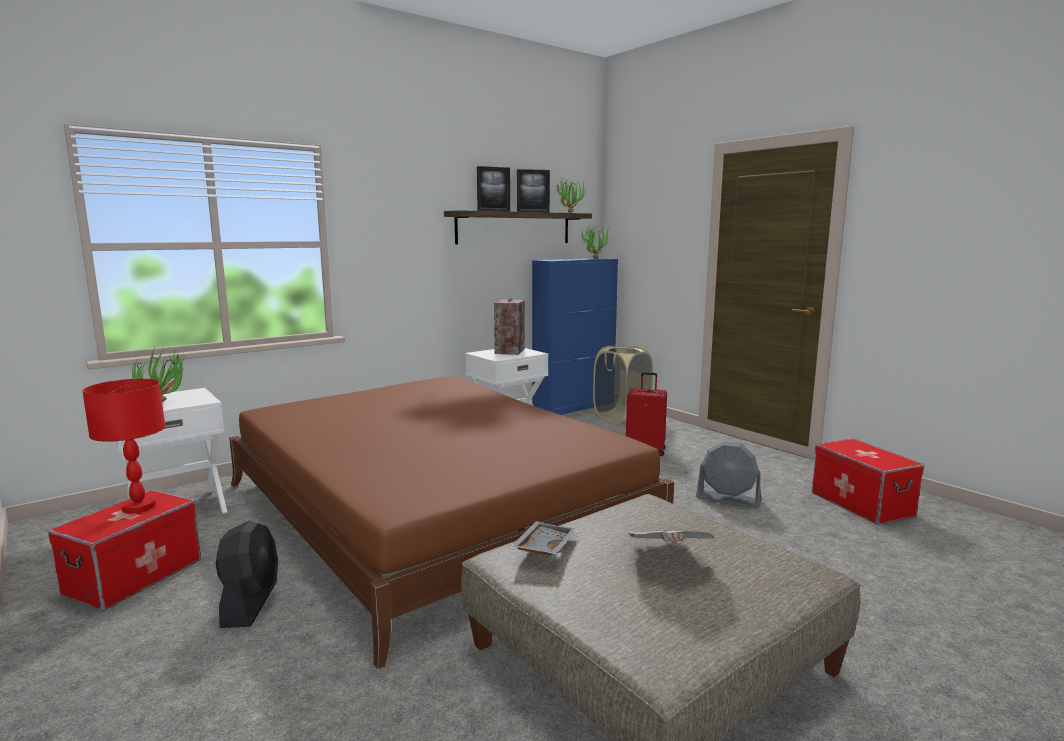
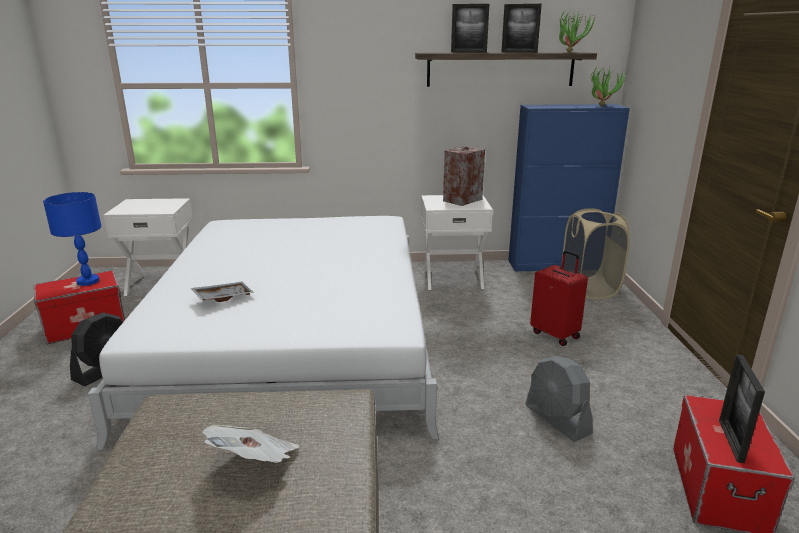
camera: 35 degrees right, 10 degrees up
(139, 507) = (87, 281): red table lamp -> blue table lamp
(167, 402) = (147, 207): potted plant -> none
(432, 509) = (295, 335): brown bed -> white bed
(543, 547) = (196, 408): grey tray -> grey tray (223, 297)
(874, 458) = (731, 441): none -> picture frame

